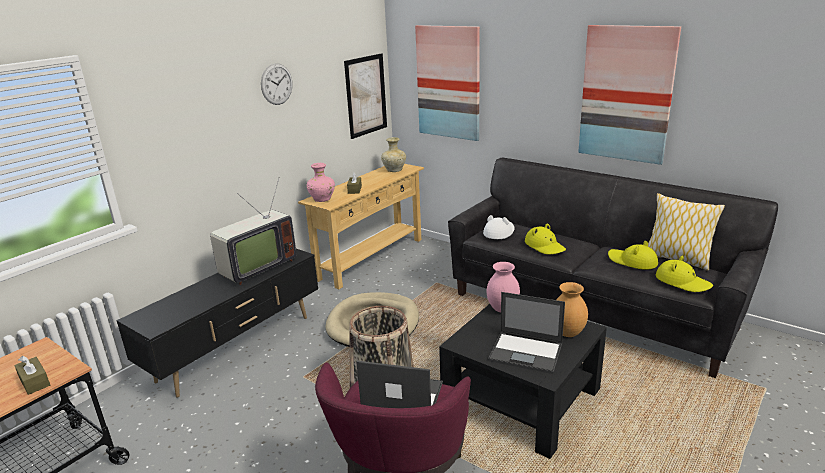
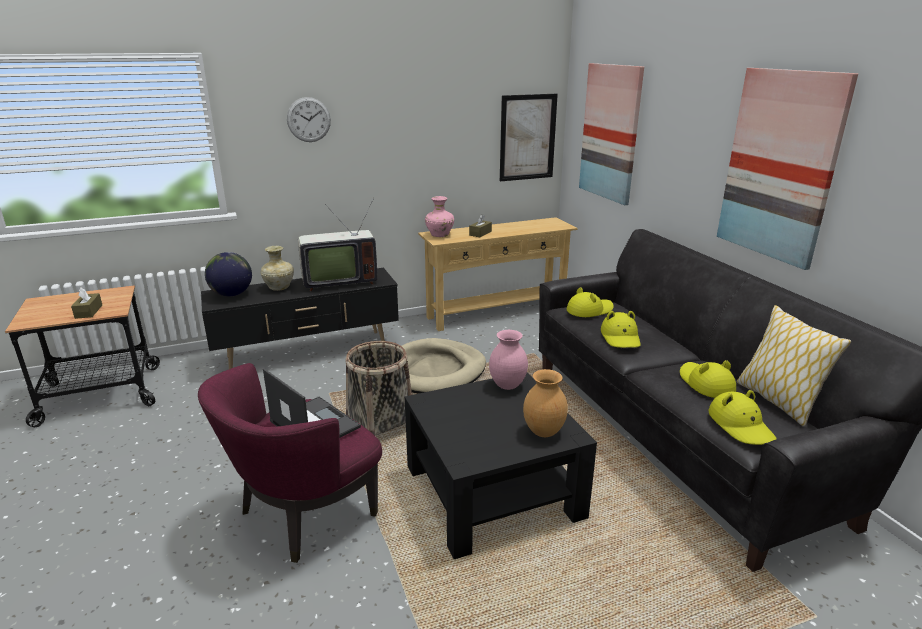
camera: 30 degrees right, 0 degrees up
(160, 313) = (232, 295): none -> globe
(276, 84) = (410, 108): wall clock -> wall clock (308, 119)
(394, 170) = (543, 225): beige vase -> beige vase (279, 288)
(499, 232) = (589, 310): white hat -> yellow hat
(526, 352) = (475, 433): laptop -> none

